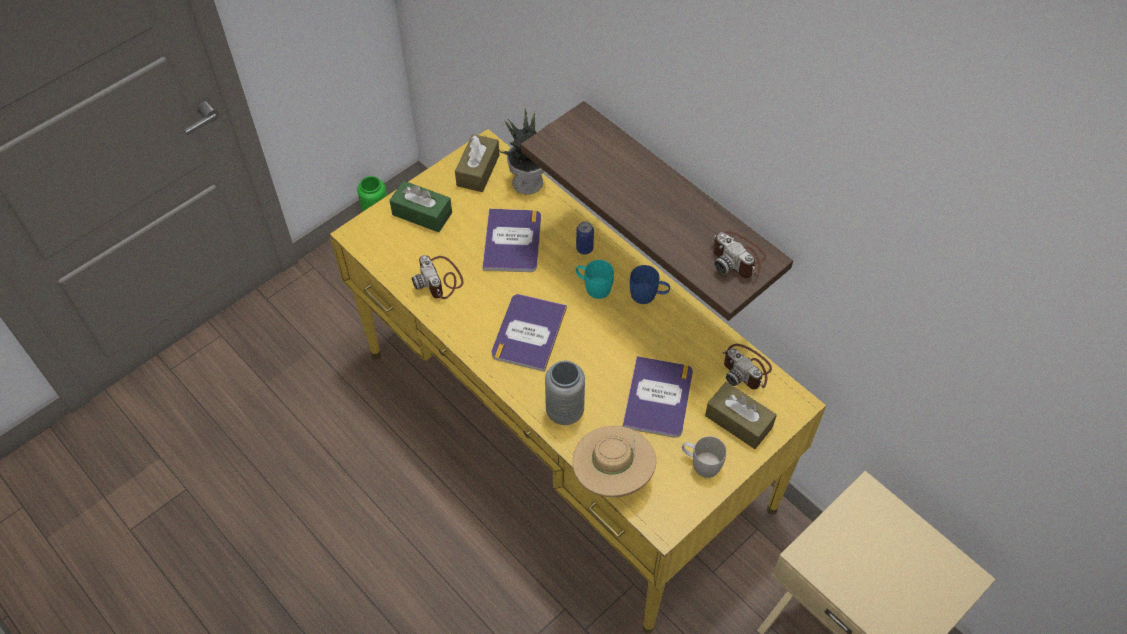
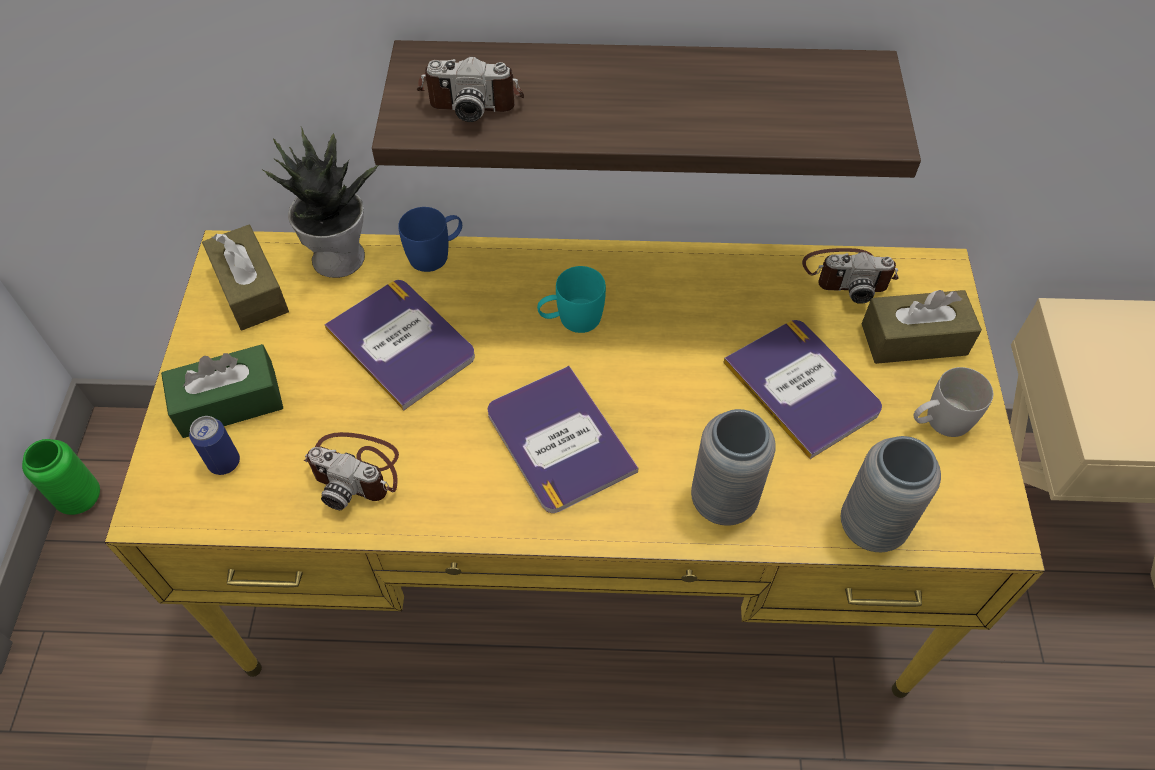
camera: 45 degrees left, 0 degrees up
(584, 249) = (506, 283): can -> can (224, 462)
(613, 474) = (871, 527): beige hat -> grey vase
(648, 295) = (646, 278): blue mug -> blue mug (436, 253)
(738, 257) = (837, 90): camera -> camera (471, 94)

